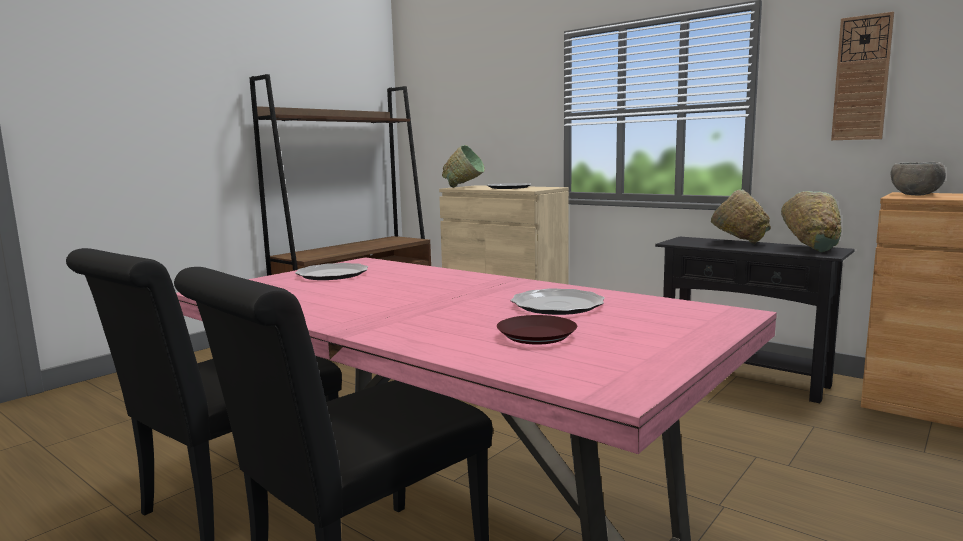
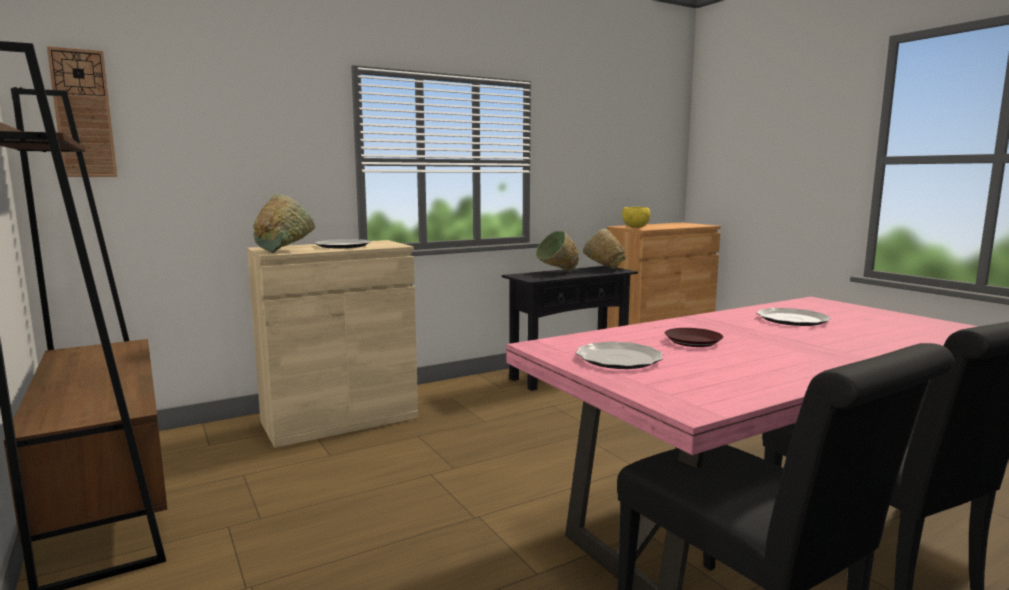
camera: 70 degrees left, 0 degrees up
(537, 335) = (881, 331): brown plate -> brown plate (692, 341)
(861, 78) = (587, 150): wall clock -> wall clock (83, 114)
(916, 195) = (636, 227): grey bowl -> yellow bowl

